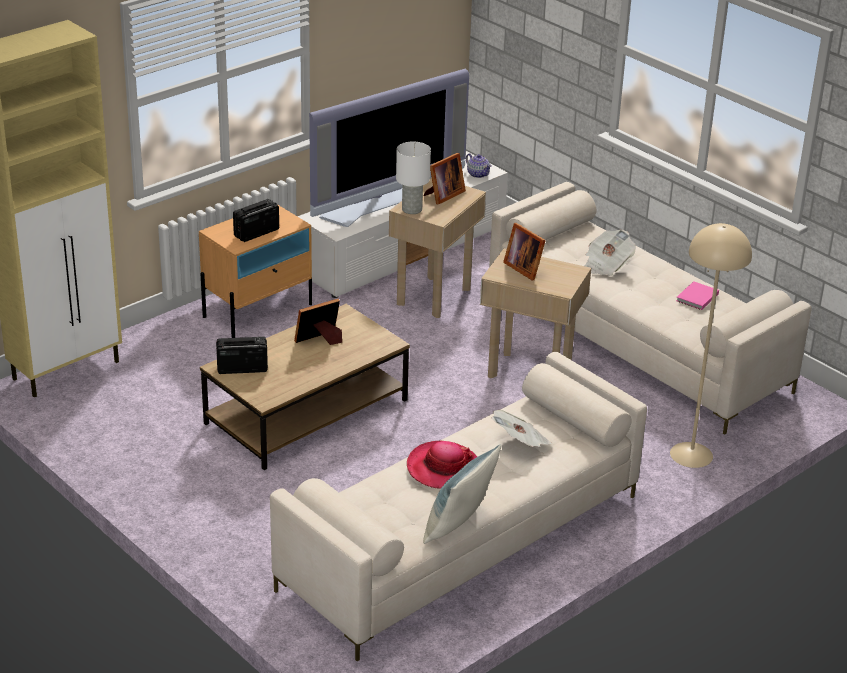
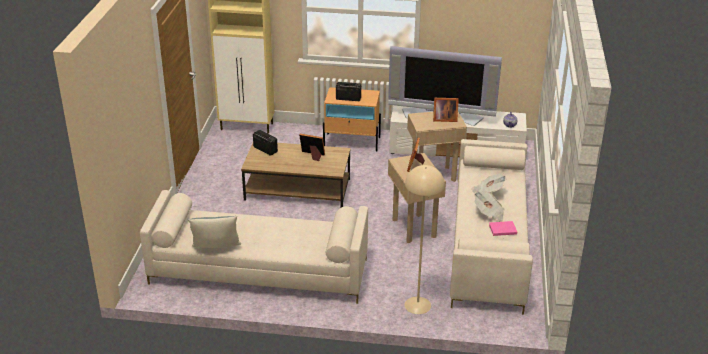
camera: 50 degrees right, 0 degrees up
(412, 209) = (418, 118): white table lamp -> none
(443, 468) = (253, 226): hat -> none
(520, 443) = (299, 236): newspaper -> newspaper (489, 213)

